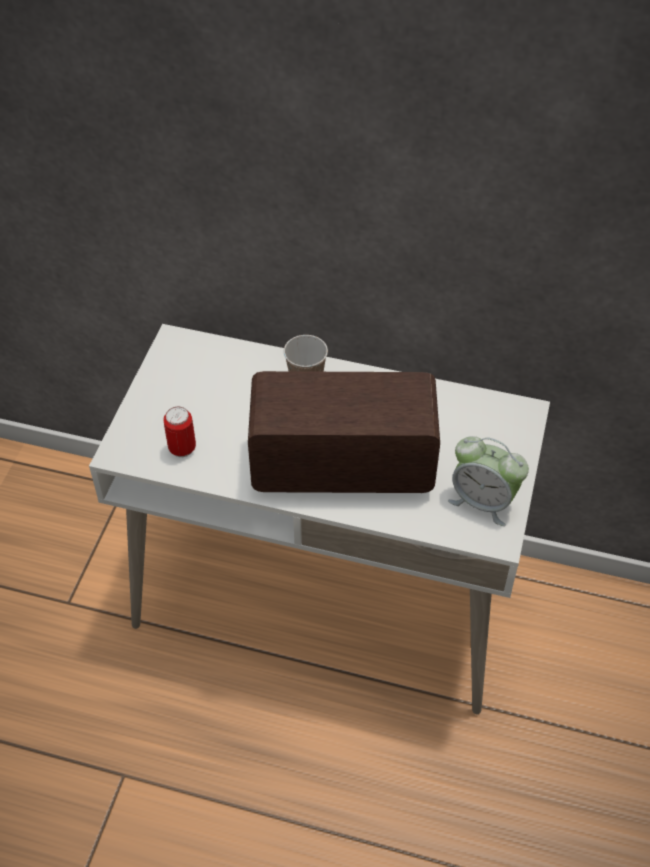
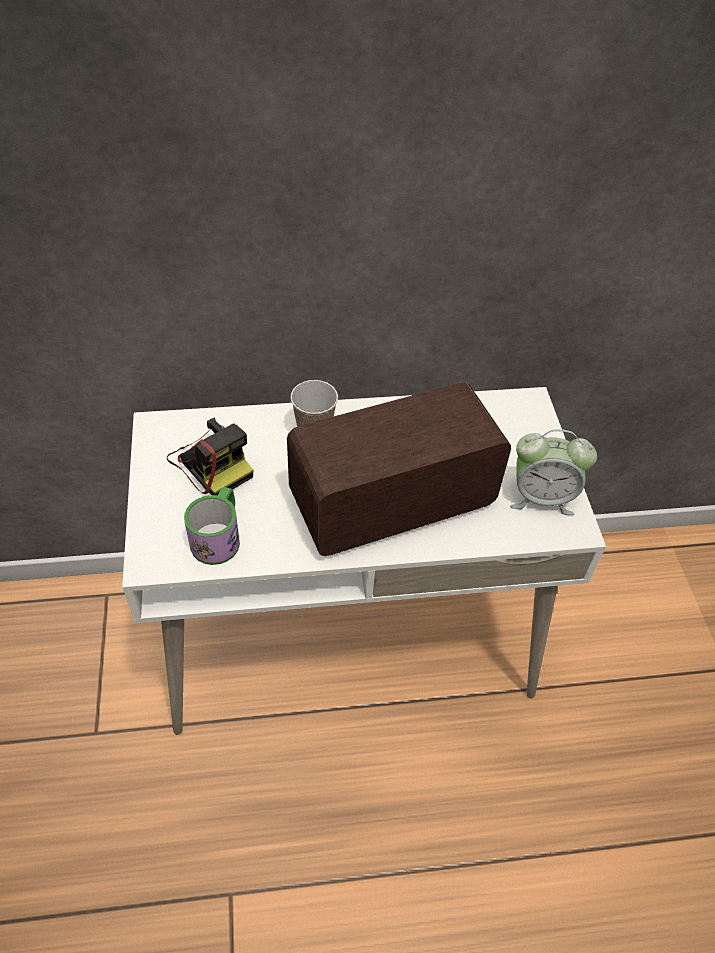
camera: 25 degrees left, 0 degrees up
(182, 449) = (219, 536): can -> mug
(206, 385) = (212, 463): none -> camera

